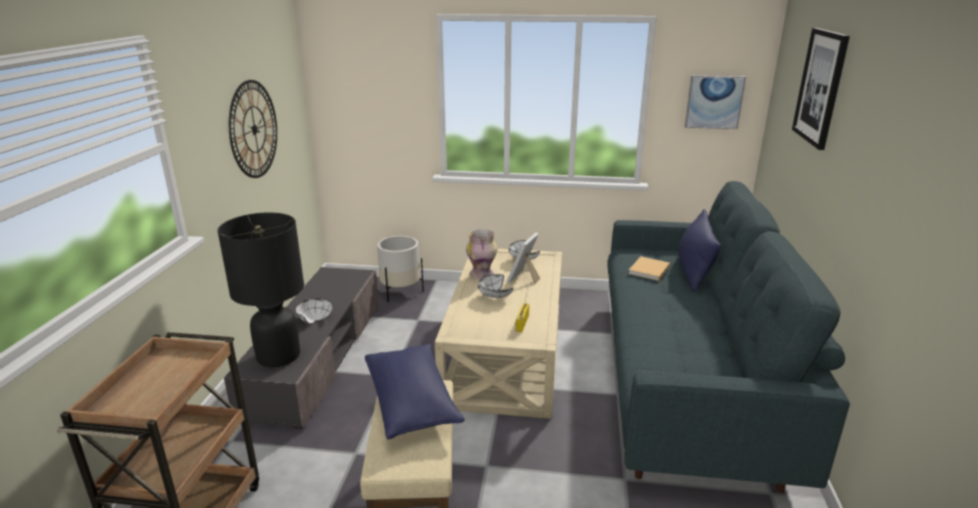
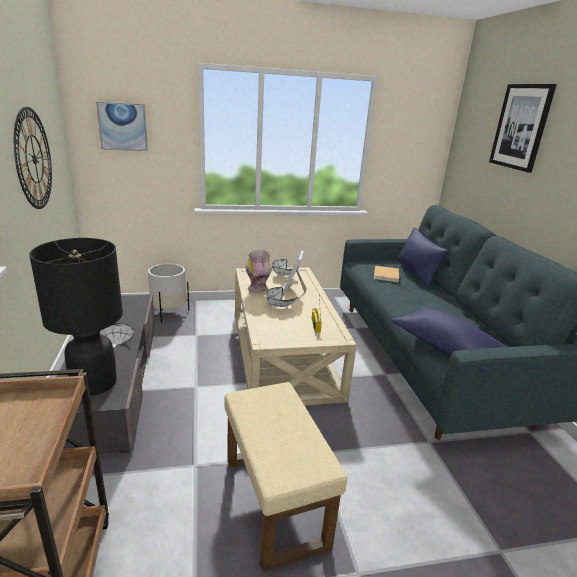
camera: 20 degrees left, 0 degrees up
(411, 403) = (268, 409): blue pillow -> blue pillow (447, 349)
(714, 102) = (414, 146): picture -> picture (123, 126)

